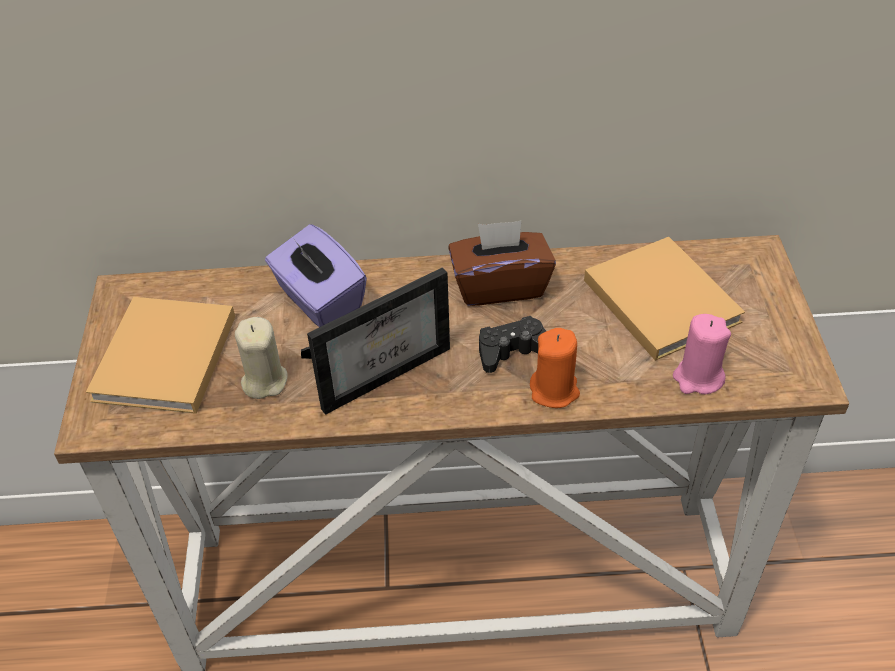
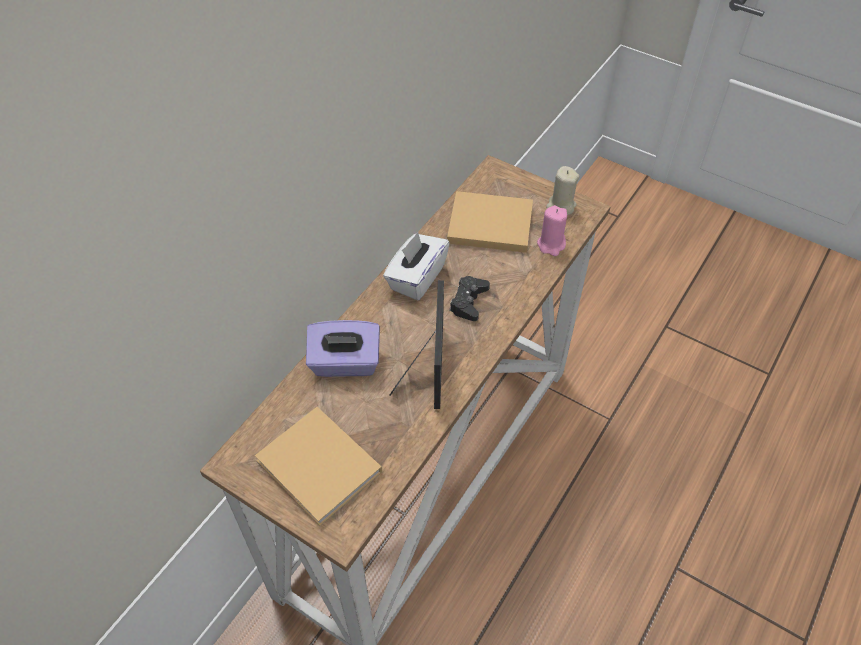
camera: 55 degrees left, 5 degrees up
(264, 380) = (386, 424): beige candle -> beige candle (561, 206)
(500, 285) = (416, 278): brown tissue box -> white tissue box
(554, 391) = (511, 302): orange candle -> none

